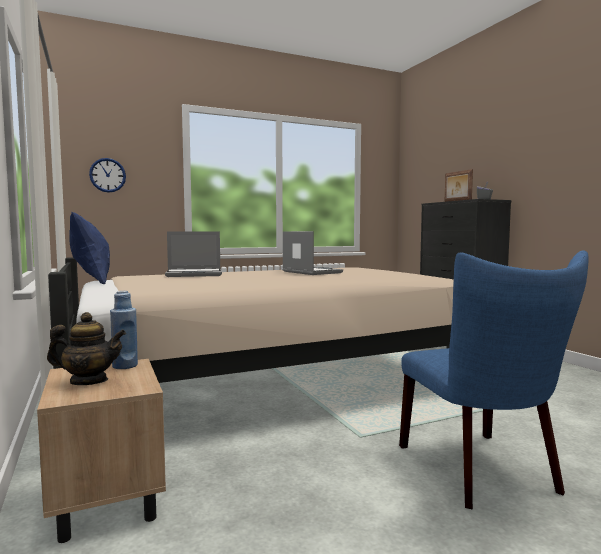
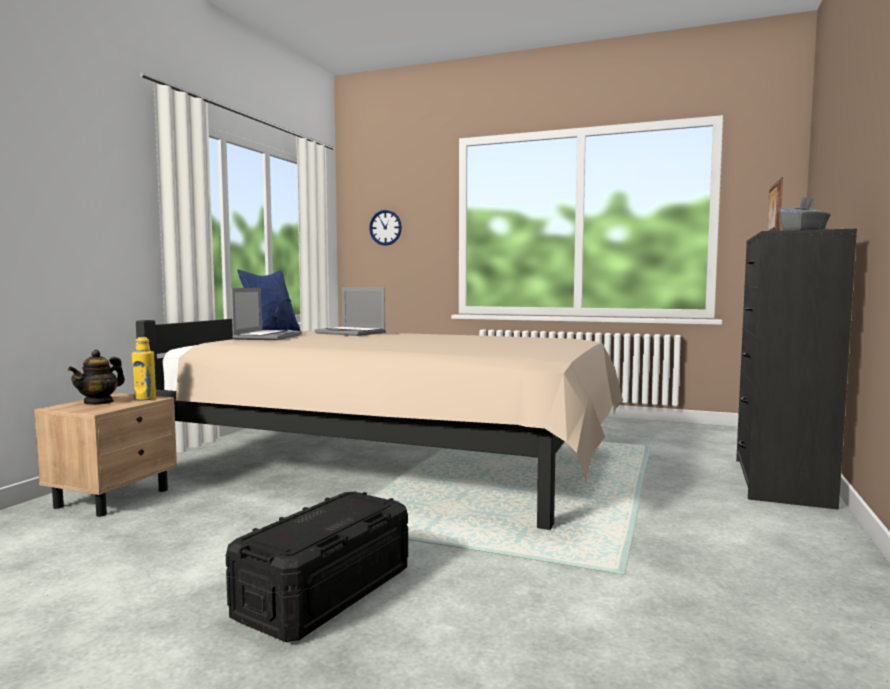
camera: 45 degrees right, 0 degrees up
(89, 381) = (99, 402): teapot -> teapot turned 75 degrees clockwise
(125, 366) = (145, 398): blue bottle -> yellow bottle
(310, 272) = (458, 339): laptop -> laptop (267, 337)
(483, 472) = (324, 592): blue chair -> black storage box

